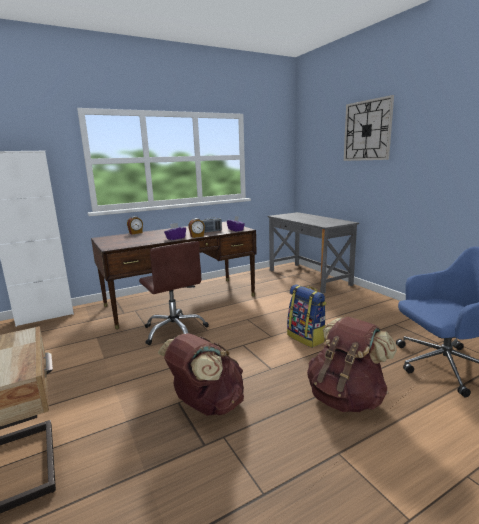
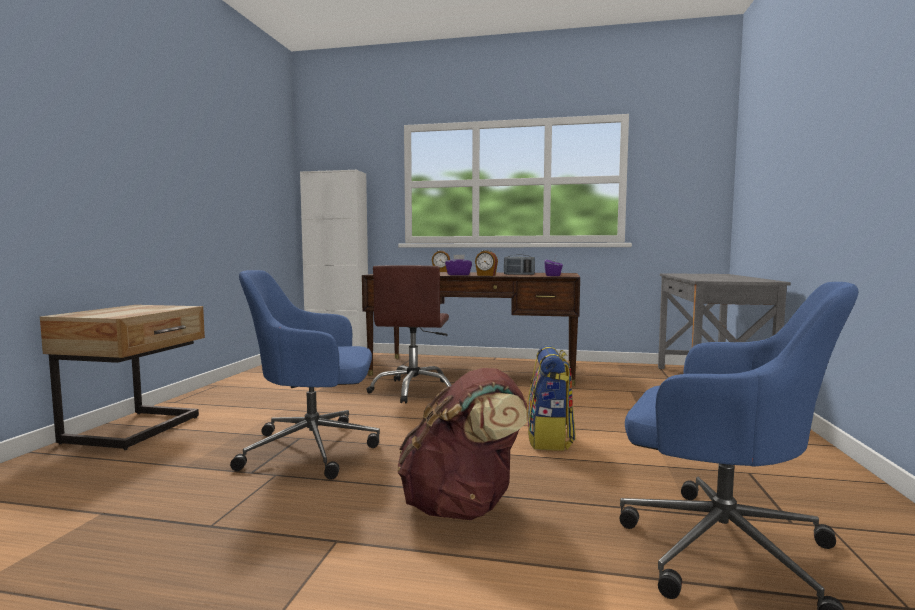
camera: 40 degrees right, 10 degrees down
(206, 405) = (314, 449): brown backpack -> blue office chair
(367, 130) = (810, 102): wall clock -> none

